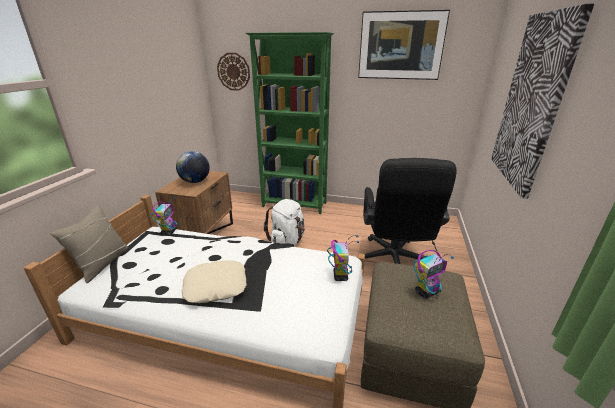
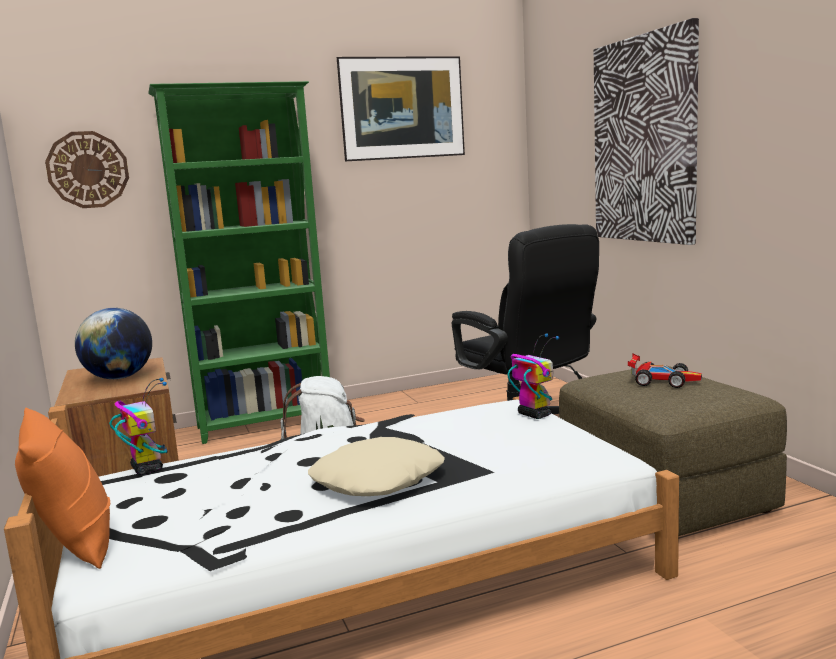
camera: 35 degrees left, 15 degrees down
(102, 263) = (75, 543): beige pillow -> orange pillow
(426, 292) = (662, 381): toy robot -> toy car

